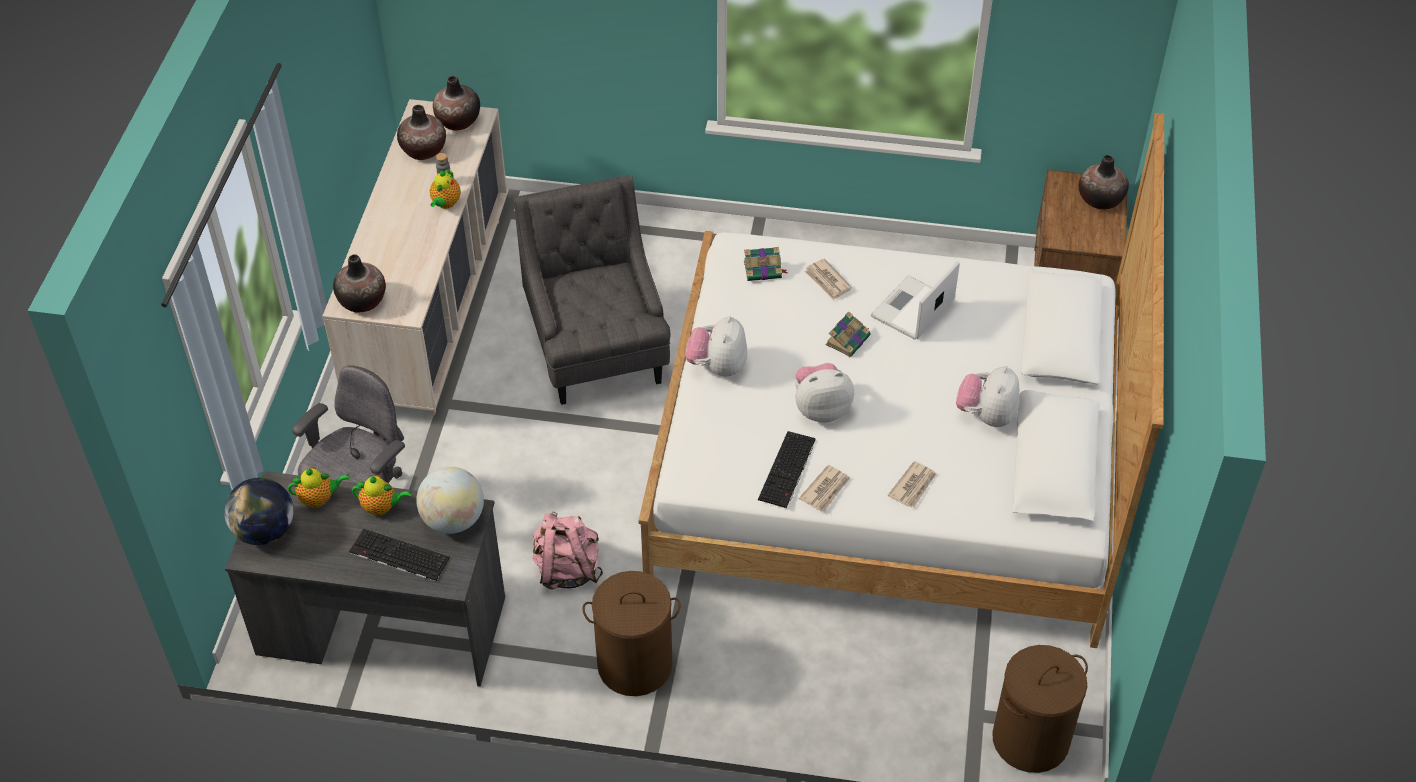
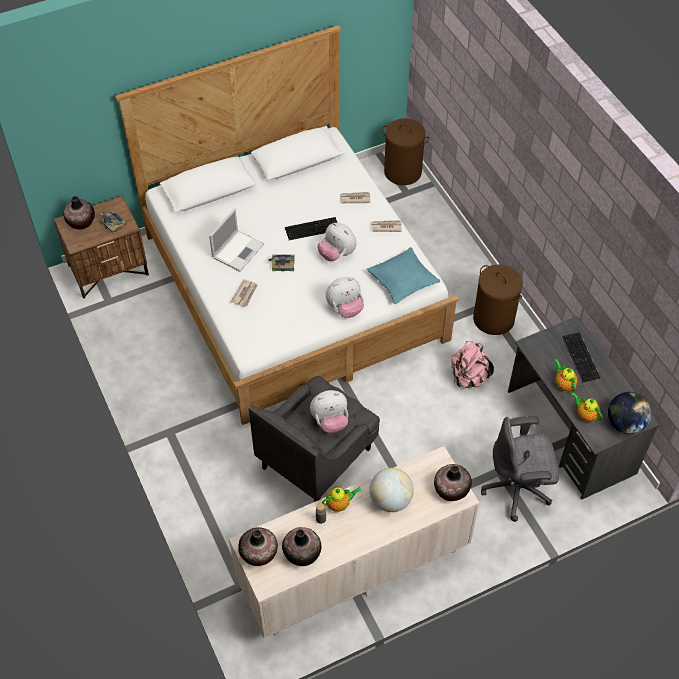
camera: 125 degrees left, 5 degrees up
(453, 520) = (541, 349): globe -> globe (390, 500)
(711, 452) = (403, 280): none -> turquoise pillow
(763, 270) = (260, 324): book -> book (112, 223)
(788, 470) = (387, 245): keyboard -> keyboard (312, 228)
(912, 310) = (238, 250): laptop -> laptop turned 60 degrees counterclockwise
(986, 415) = (287, 193): plush toy -> plush toy (330, 421)

